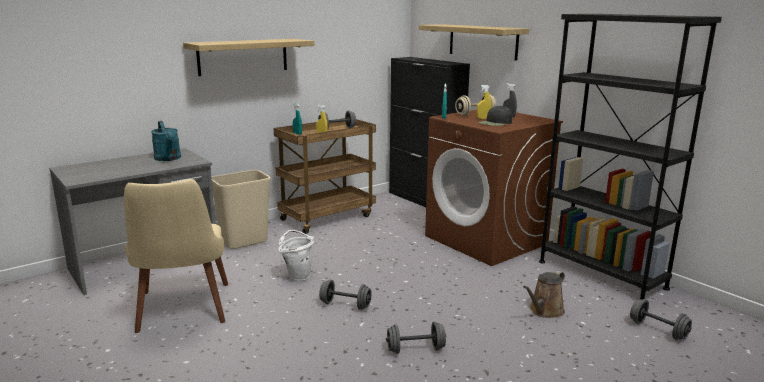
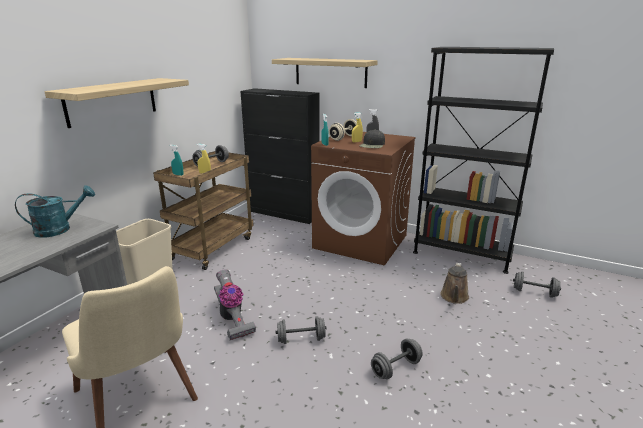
camera: 25 degrees left, 5 degrees up
(169, 159) = (60, 229): turquoise watering can -> turquoise watering can turned 60 degrees counterclockwise
(297, 276) = (232, 319): white bucket -> vacuum cleaner

